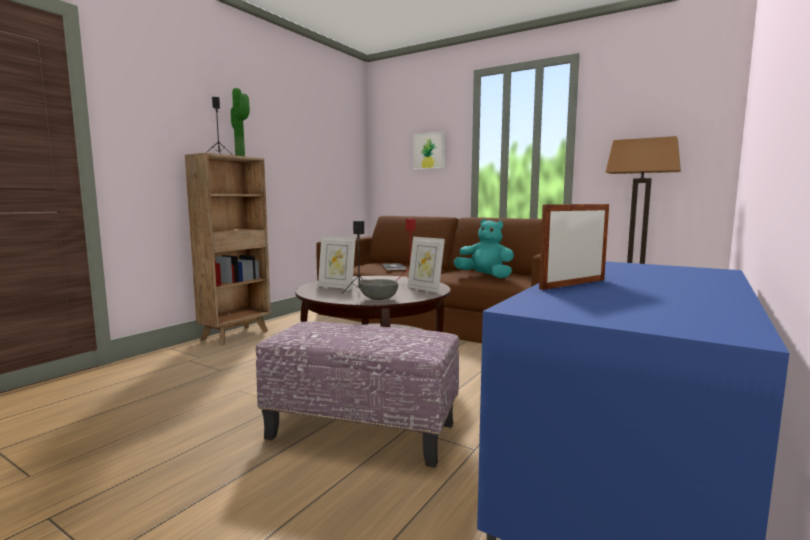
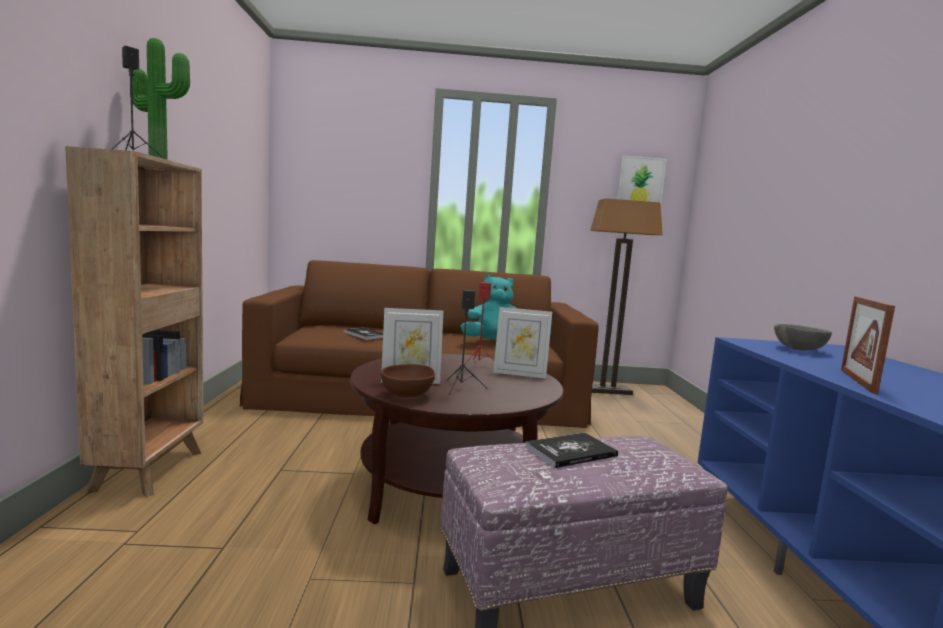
camera: 35 degrees left, 0 degrees up
(316, 292) = (408, 395): none -> brown bowl
(359, 329) = (571, 451): none -> book
(378, 299) = (515, 399): grey bowl -> grey bowl (797, 349)
(429, 151) = (370, 178): picture -> picture (641, 180)

